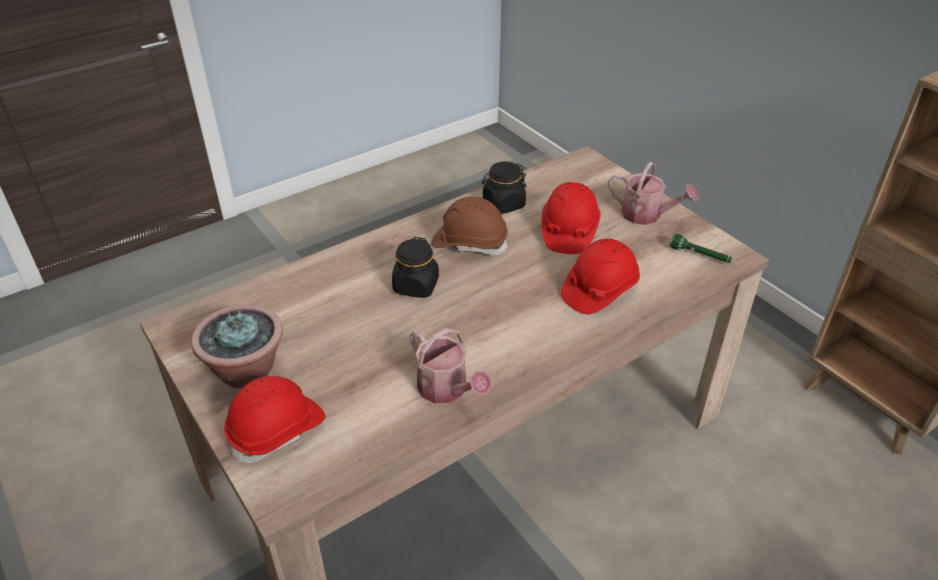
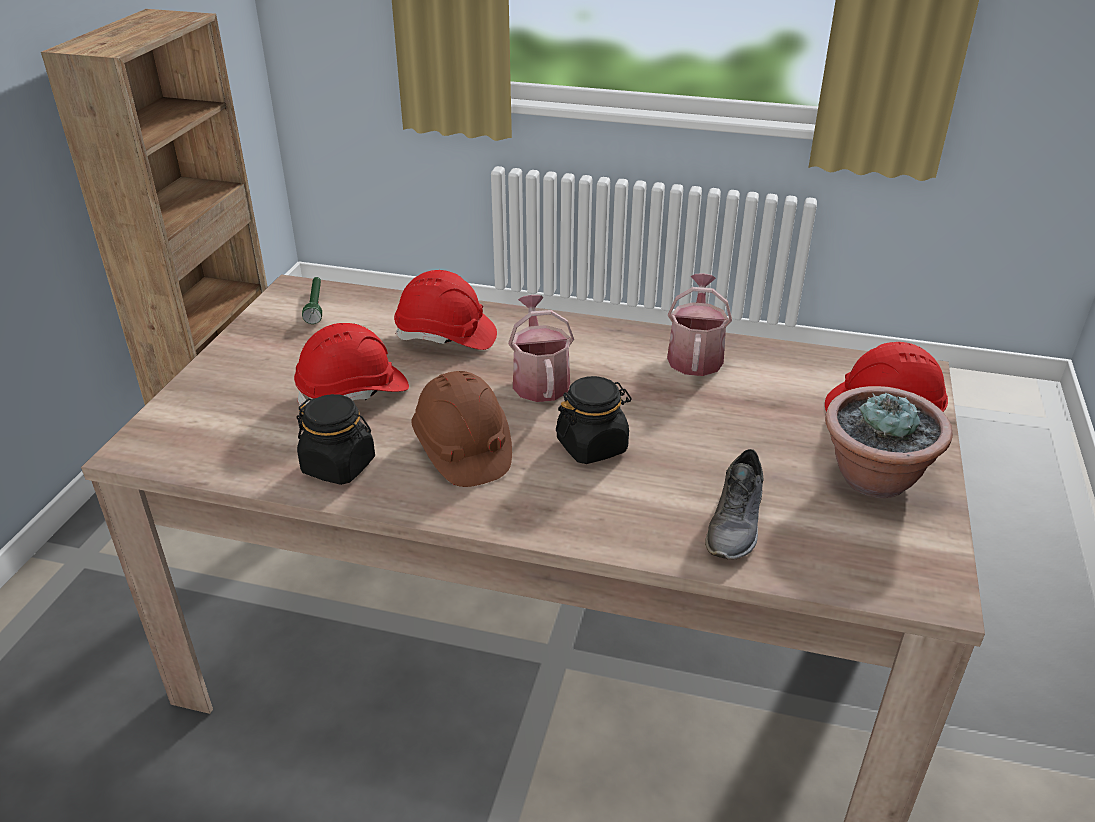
camera: 130 degrees left, 5 degrees down
(298, 296) = (736, 523): none -> grey shoe
(647, 215) = (259, 356): watering can -> watering can (539, 380)

